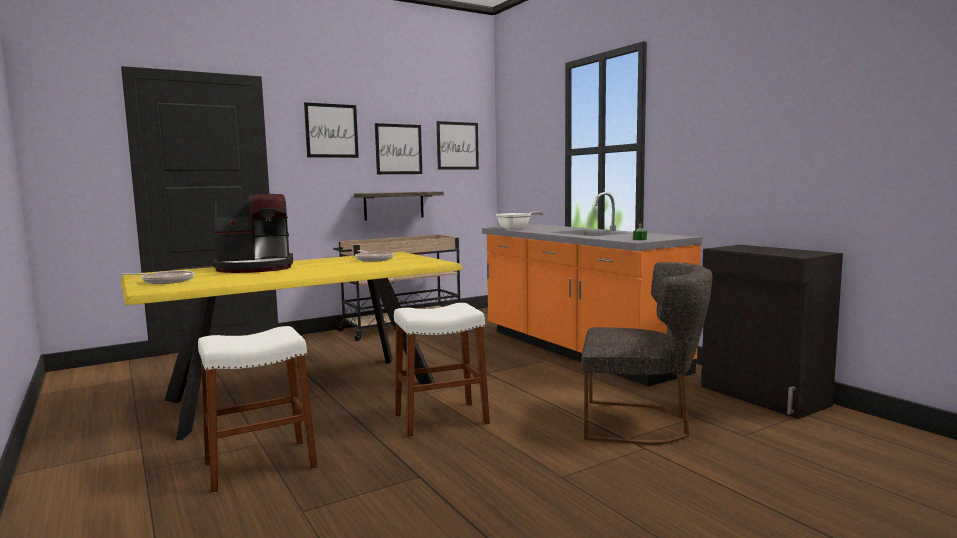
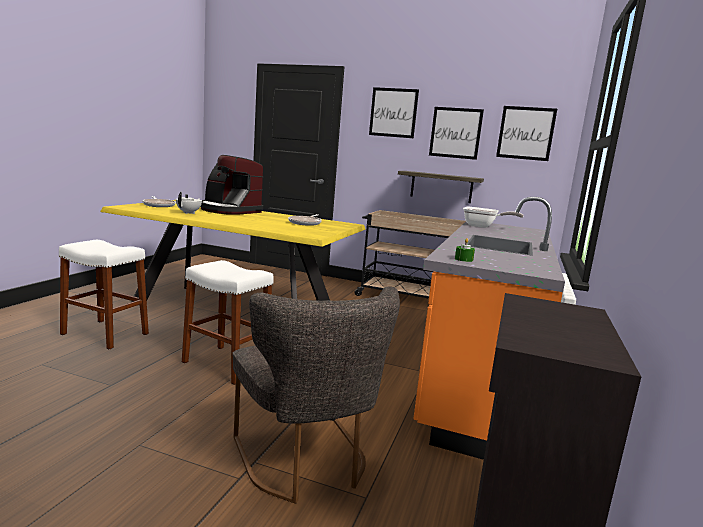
camera: 50 degrees right, 5 degrees up
(249, 277) = (189, 213): none -> white teapot

